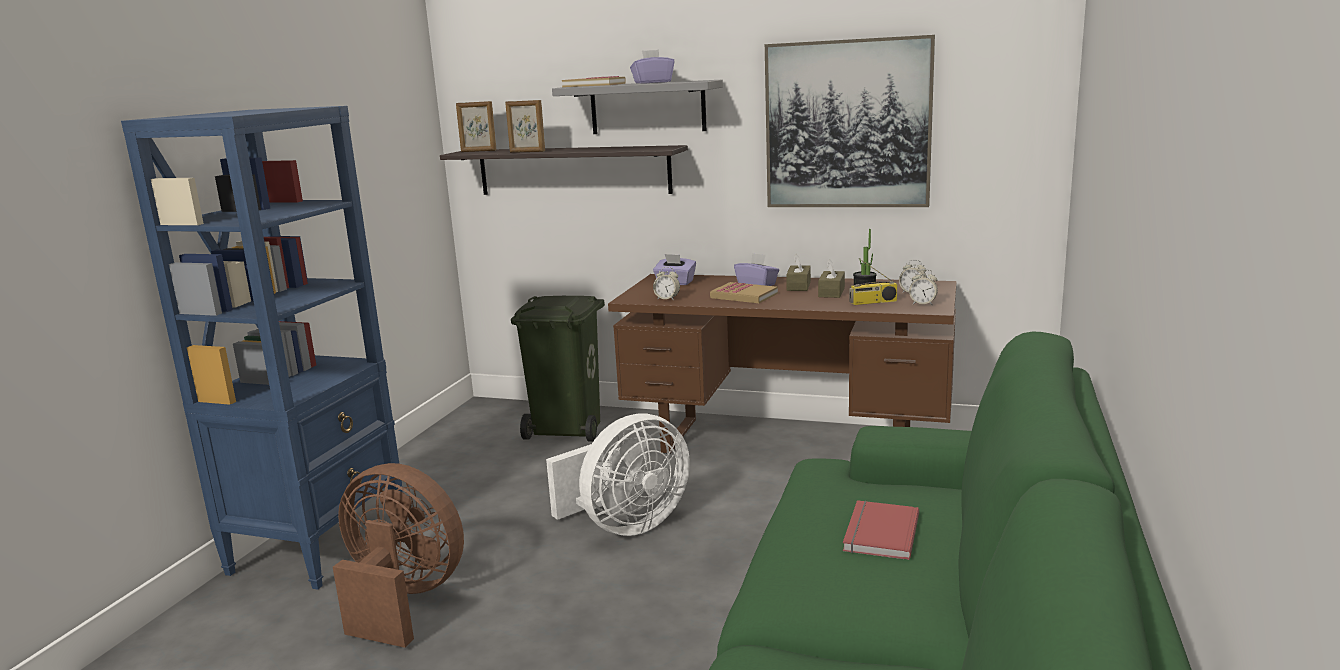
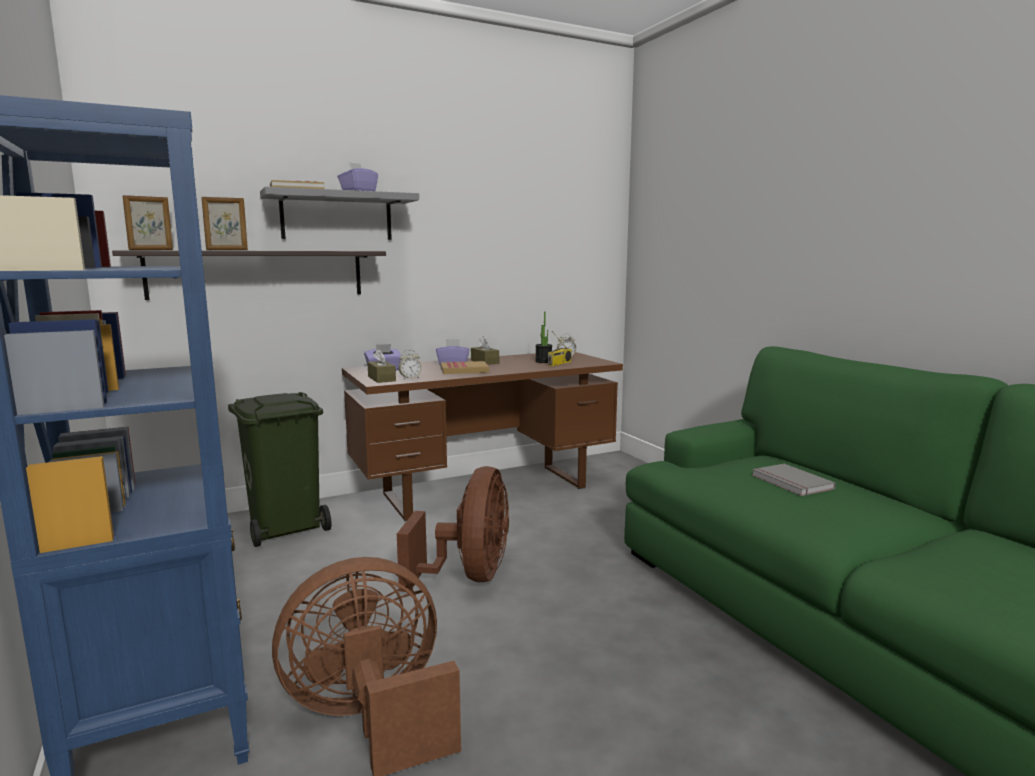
camera: 45 degrees left, 5 degrees down
(626, 525) = (469, 576): white fan -> brown fan
(831, 292) = (517, 362): brown tissue box -> brown tissue box (381, 379)
(847, 124) = (499, 239): picture -> none
(878, 533) = (790, 482): red book -> grey book
(923, 303) = (589, 361): alarm clock -> none

